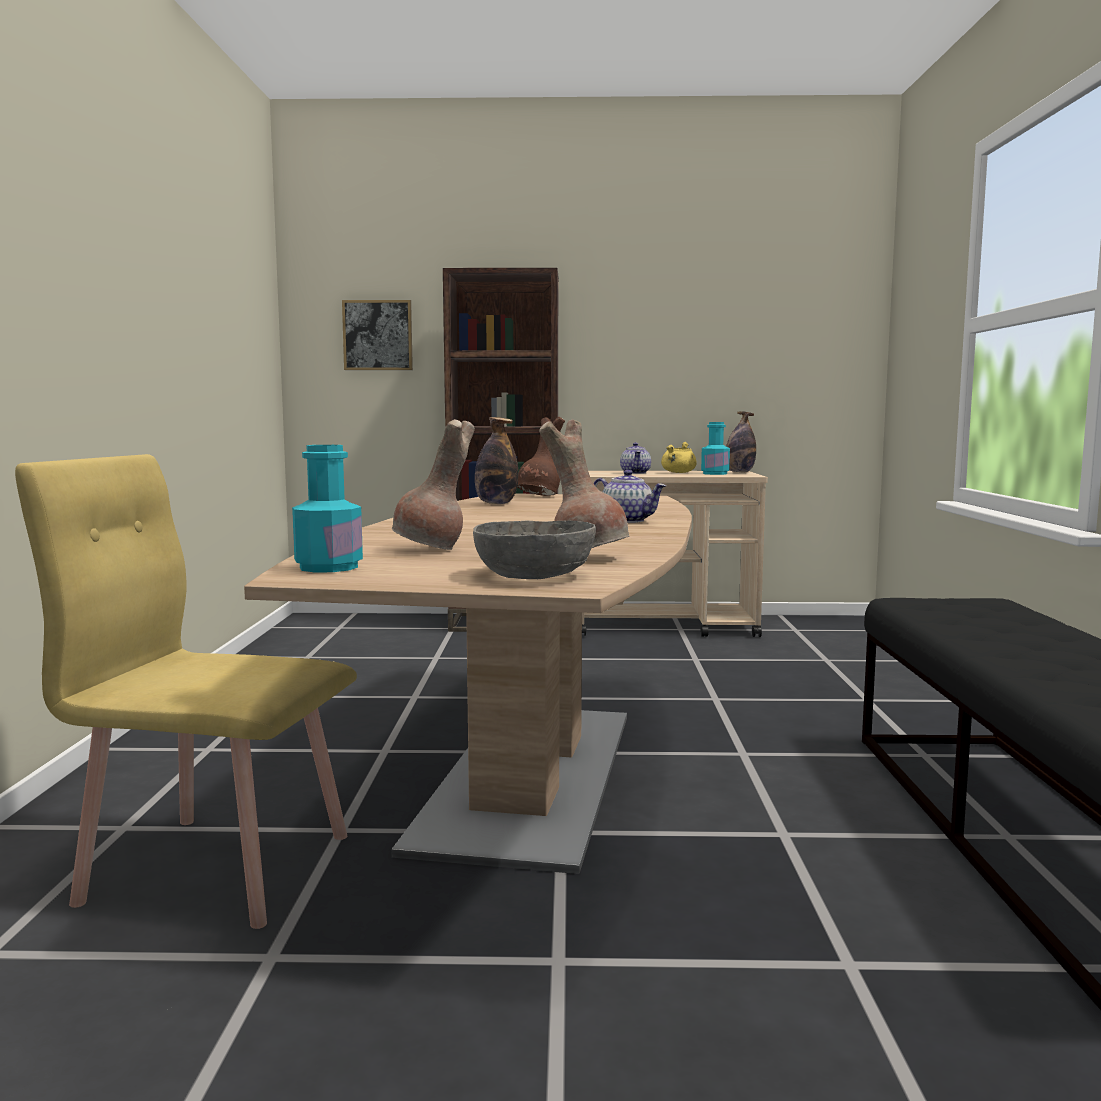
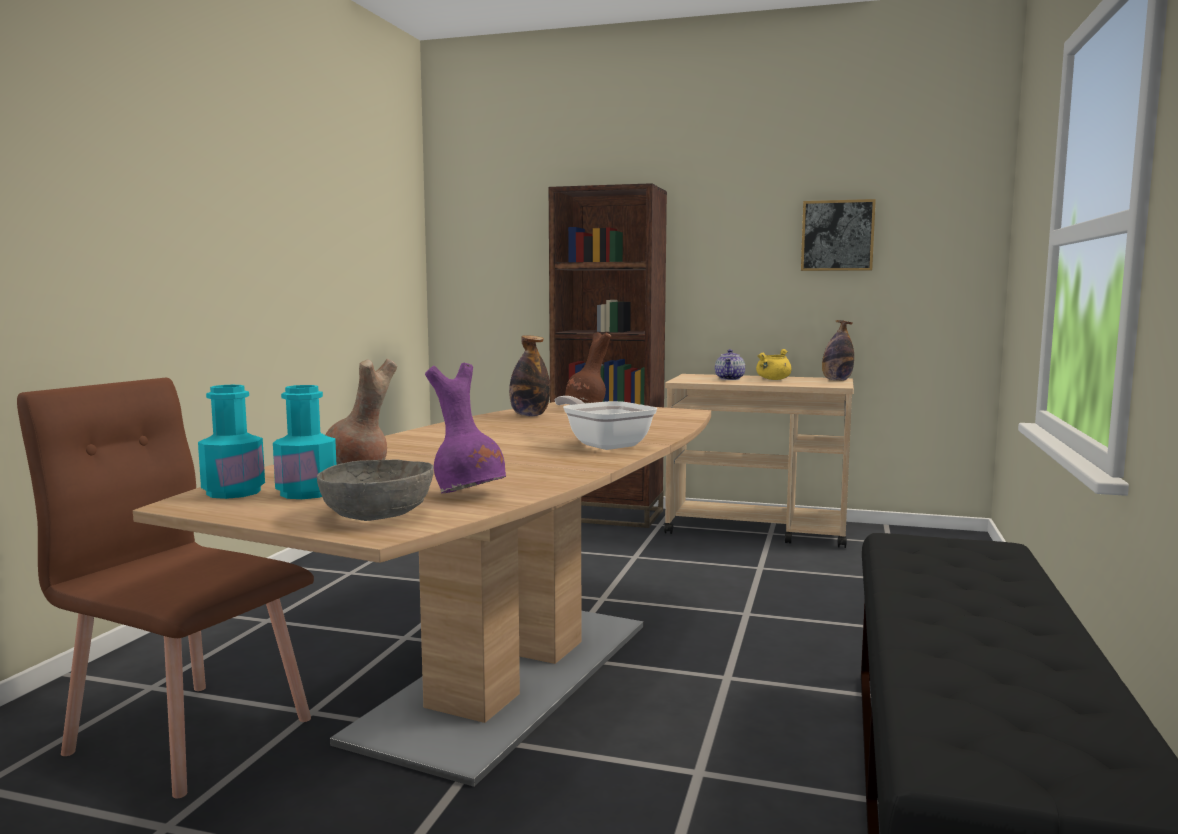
camera: 15 degrees right, 0 degrees up
(217, 866) = (190, 734): yellow chair -> brown chair
(378, 335) = (506, 246): picture -> picture (837, 235)
(588, 558) = (469, 494): brown vase -> purple vase
(628, 520) = (604, 444): teapot -> frying pan
(715, 474) = (807, 382): turquoise bottle -> turquoise bottle (307, 493)

